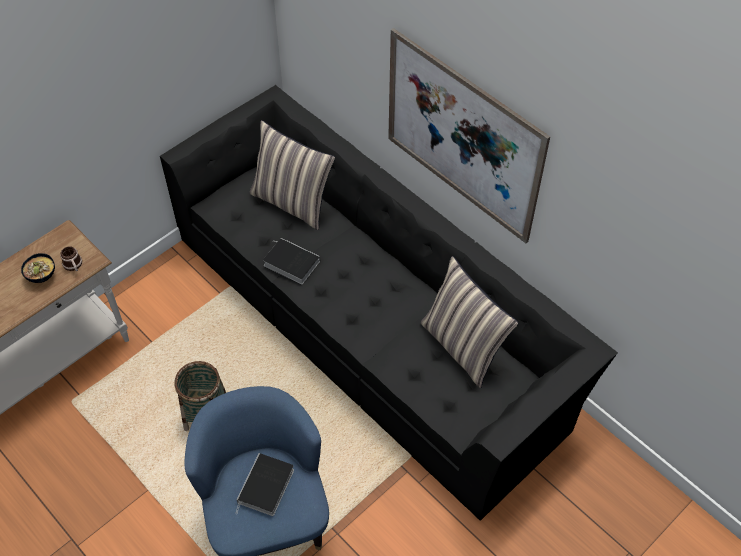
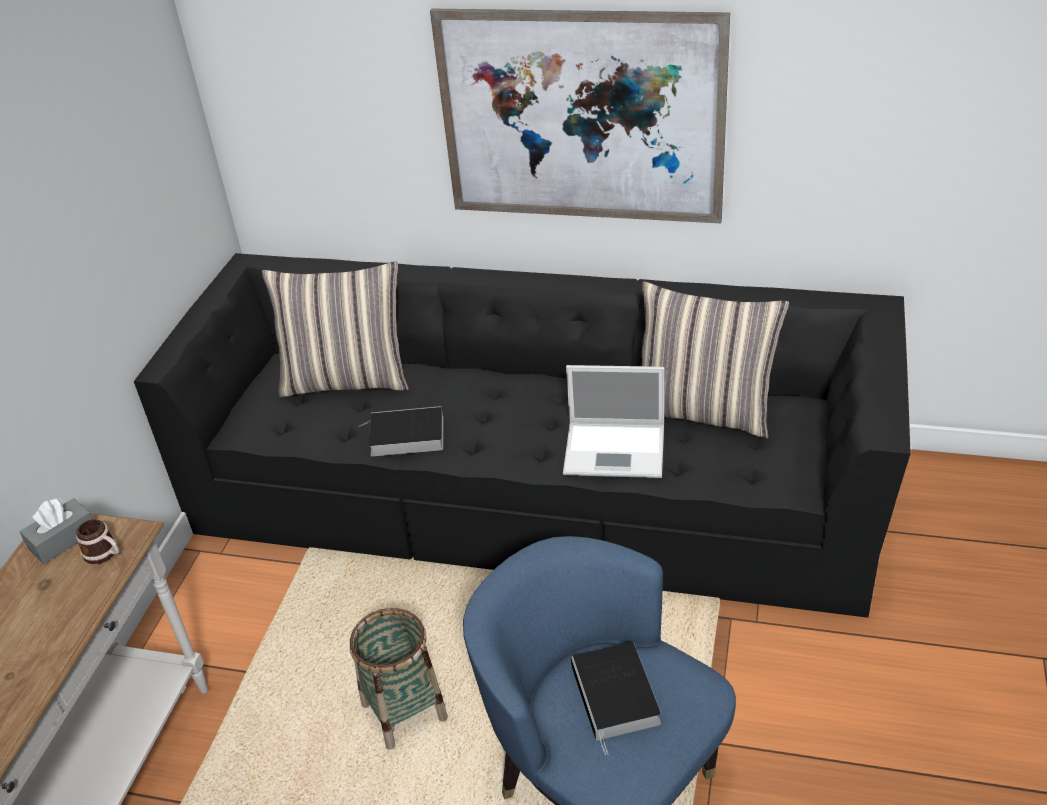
camera: 30 degrees left, 15 degrees down
(41, 276) = (58, 593): bowl -> none
(62, 245) = (63, 540): none -> grey tissue box
(390, 343) = (617, 450): none -> laptop

